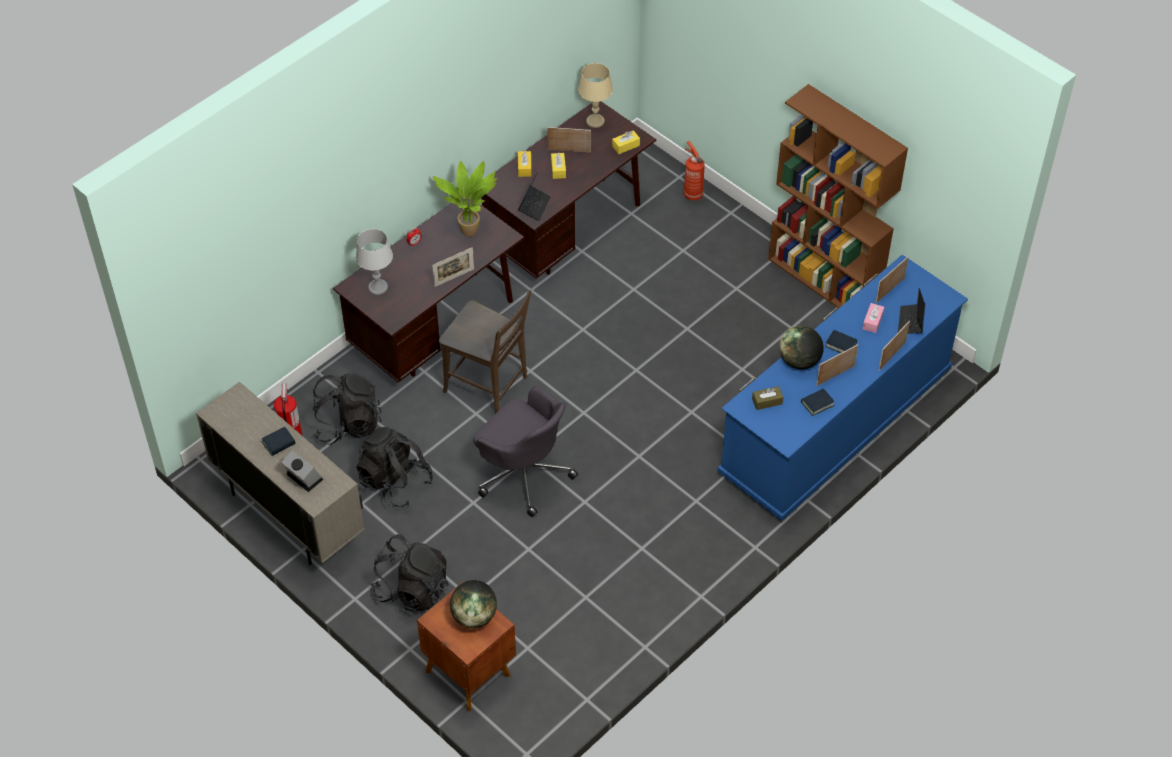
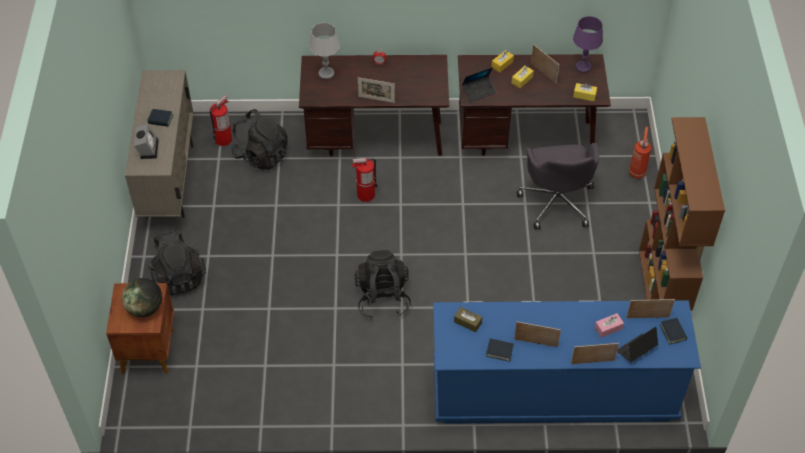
camera: 45 degrees right, 0 degrees up
(395, 482) = (246, 208): black backpack -> black backpack (382, 297)
(471, 230) = (422, 79): potted plant -> none
(489, 386) = (365, 195): brown chair -> fire extinguisher
(523, 473) = (321, 261): grey office chair -> grey office chair (557, 201)
(595, 121) = (583, 67): beige table lamp -> purple table lamp
(799, 361) = (523, 314): globe -> none
(840, 345) = (565, 326): book -> book (673, 332)

